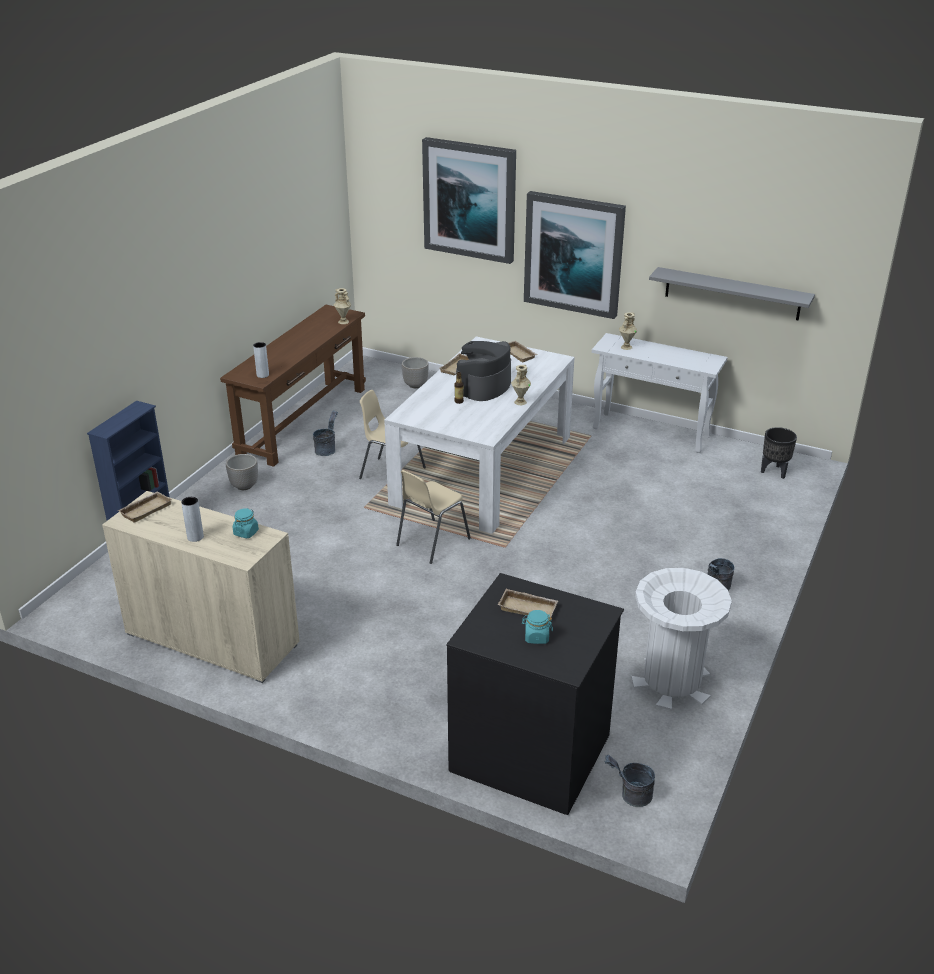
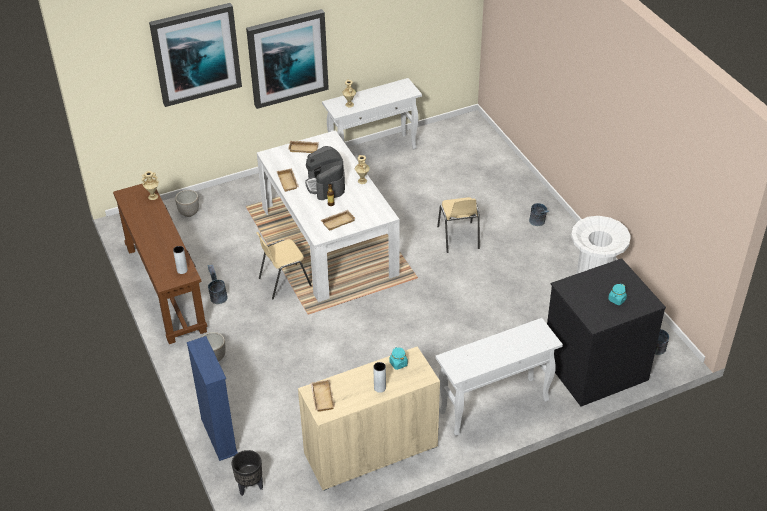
camera: 50 degrees left, 10 degrees up
(369, 697) = (493, 407): none -> white console table
(432, 542) = (378, 304): beige chair -> beige chair (458, 238)
(529, 607) = (590, 289): beige tray -> beige tray (338, 221)
(732, 294) = (403, 36): grey shelf -> none
(774, 472) = (465, 135): black planter -> black planter (250, 487)

